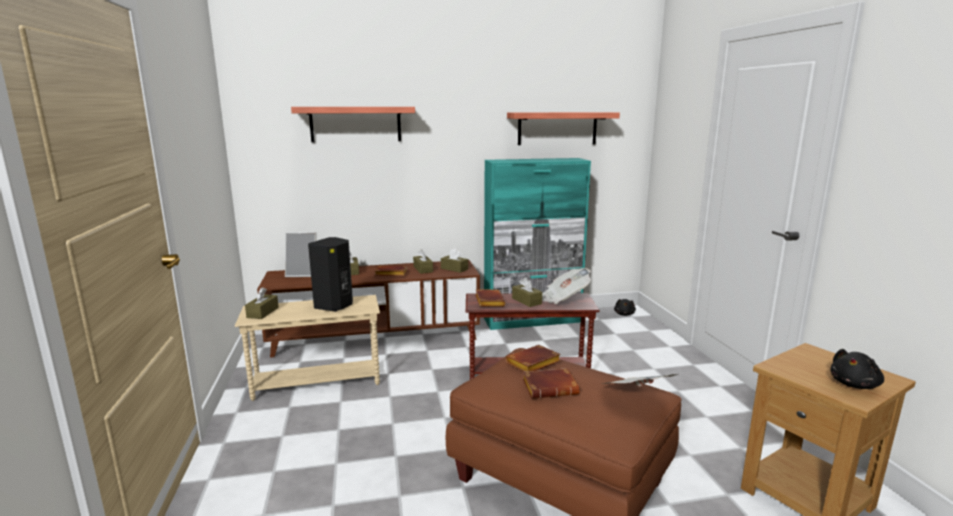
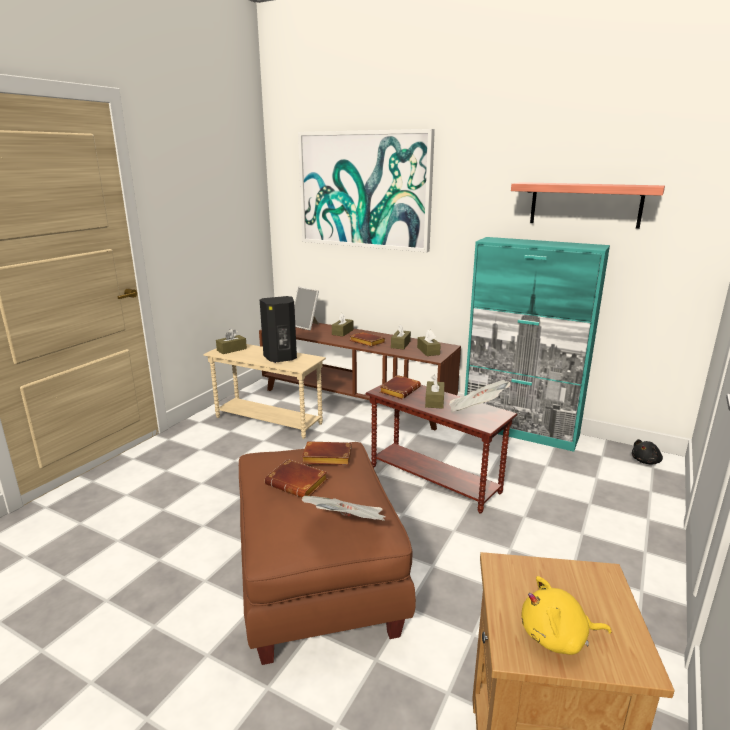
camera: 40 degrees right, 5 degrees up
(355, 124) = (364, 190): shelf -> picture
(854, 384) = (557, 637): black plush toy -> yellow plush toy

